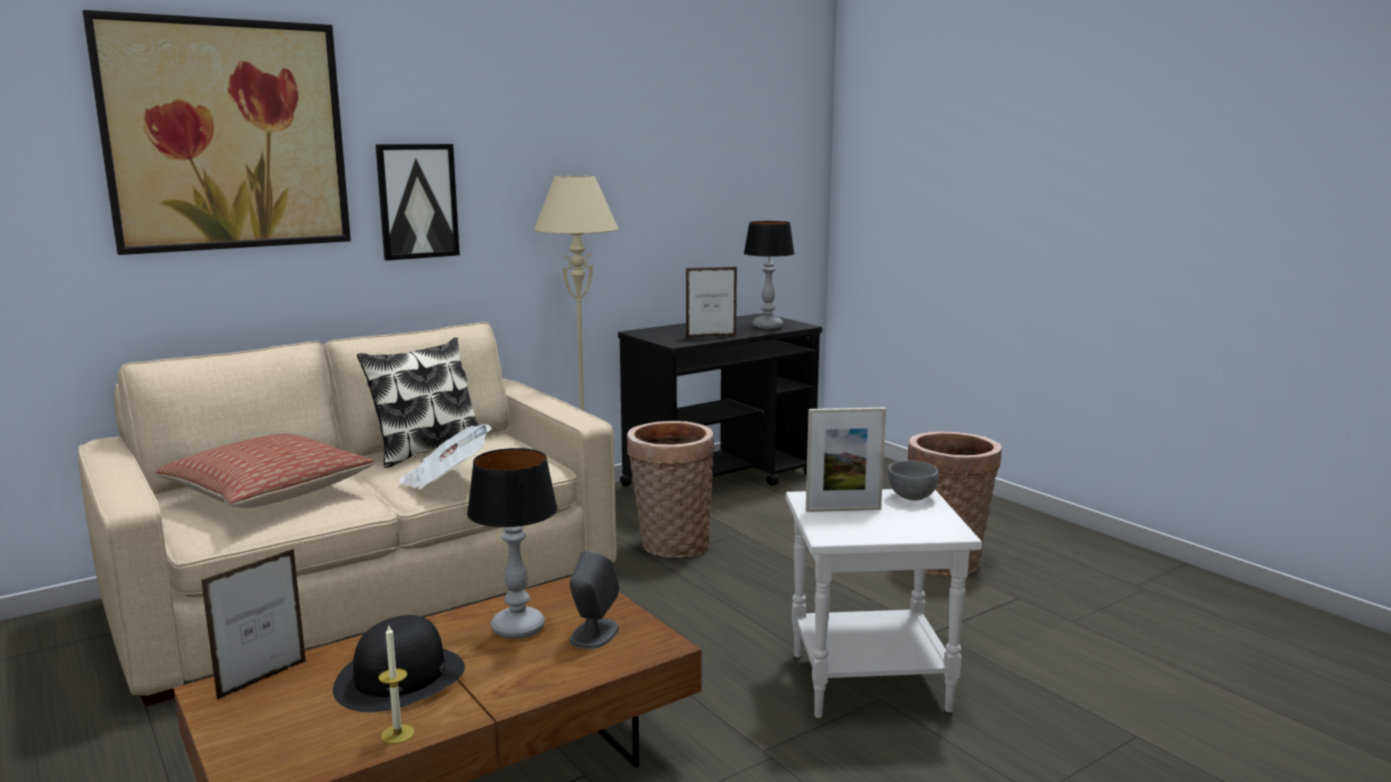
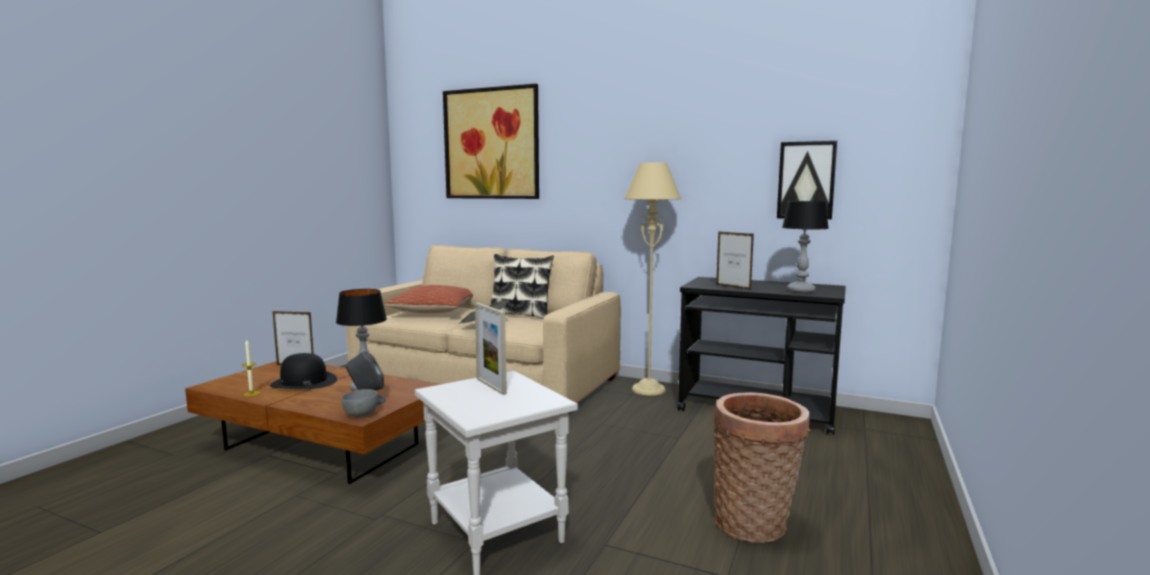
camera: 60 degrees right, 5 degrees down
(417, 201) = (576, 179): picture -> picture (806, 180)
(671, 546) = (625, 424): basket -> none
(912, 497) = (541, 399): grey bowl -> grey bowl (361, 415)

